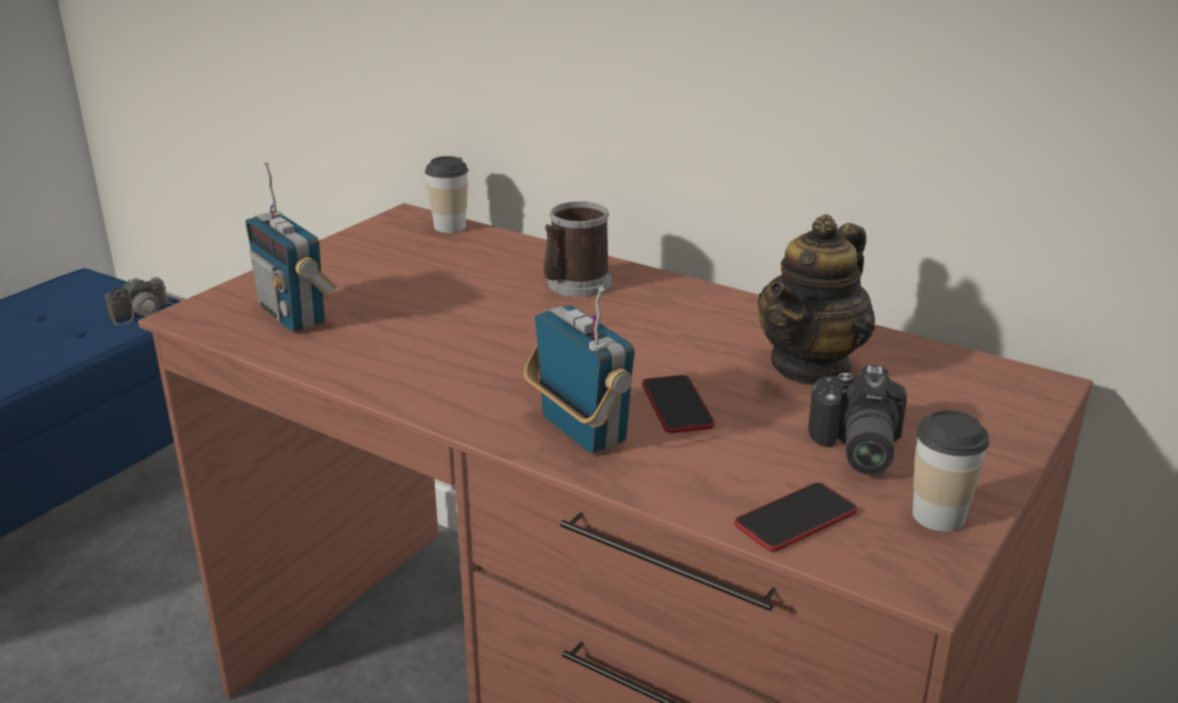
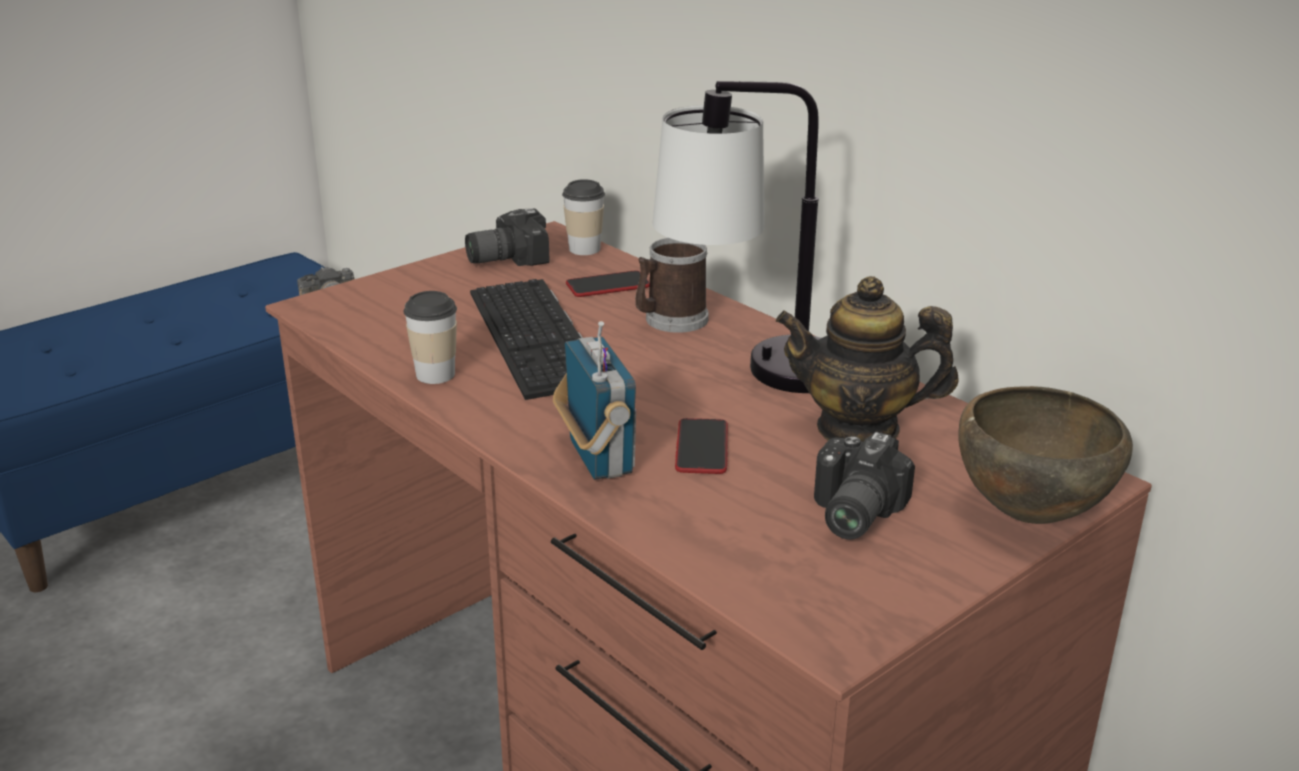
camera: 15 degrees right, 0 degrees up
(294, 316) = (399, 318): radio -> none
(373, 244) = (504, 258): none -> camera
(453, 319) = (539, 338): none -> keyboard
(684, 329) = (753, 376): none -> table lamp
(795, 519) = (751, 568): phone -> phone (608, 286)
(811, 366) = (858, 428): teapot -> teapot turned 45 degrees clockwise
(938, 516) = (893, 588): cup -> cup (435, 374)
(1010, 425) = (1027, 515): none -> brown bowl

